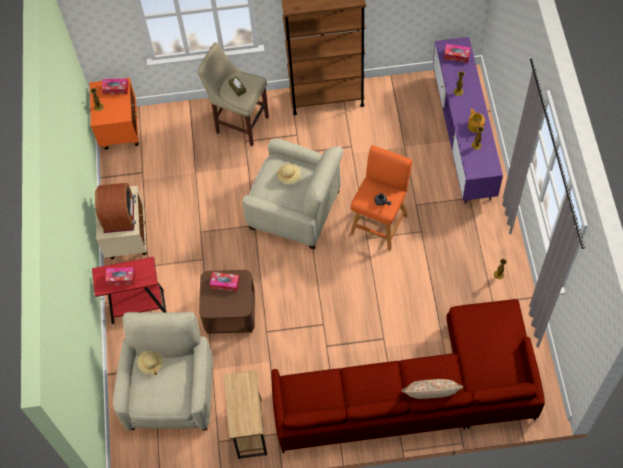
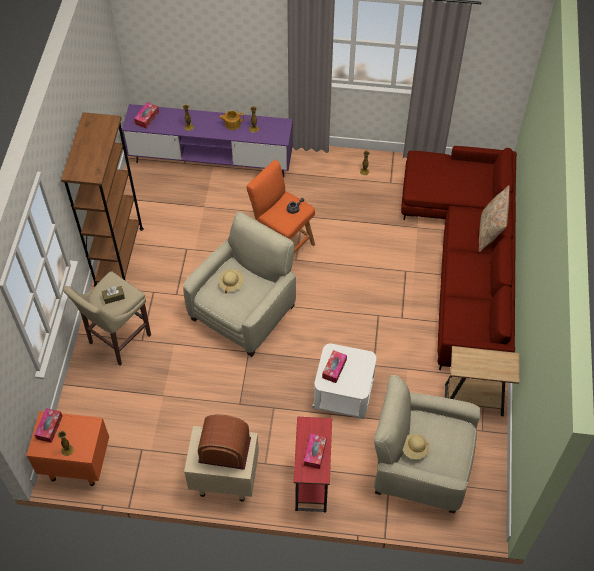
camera: 80 degrees left, 5 degrees down
(230, 312) = (343, 393): brown side table -> white side table

